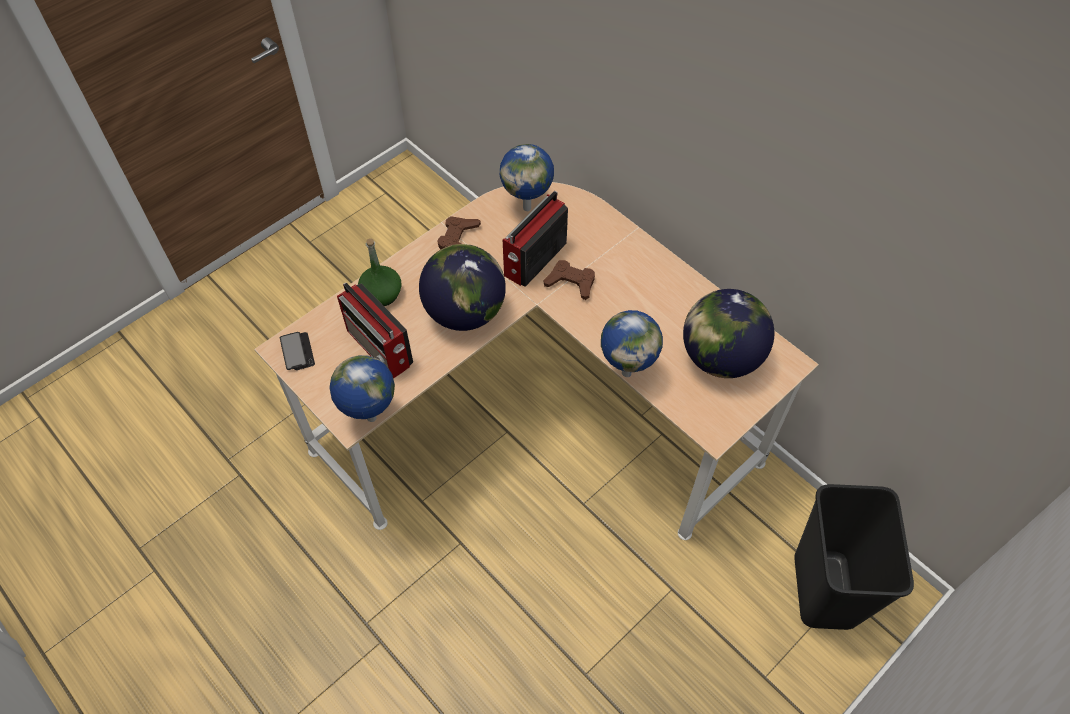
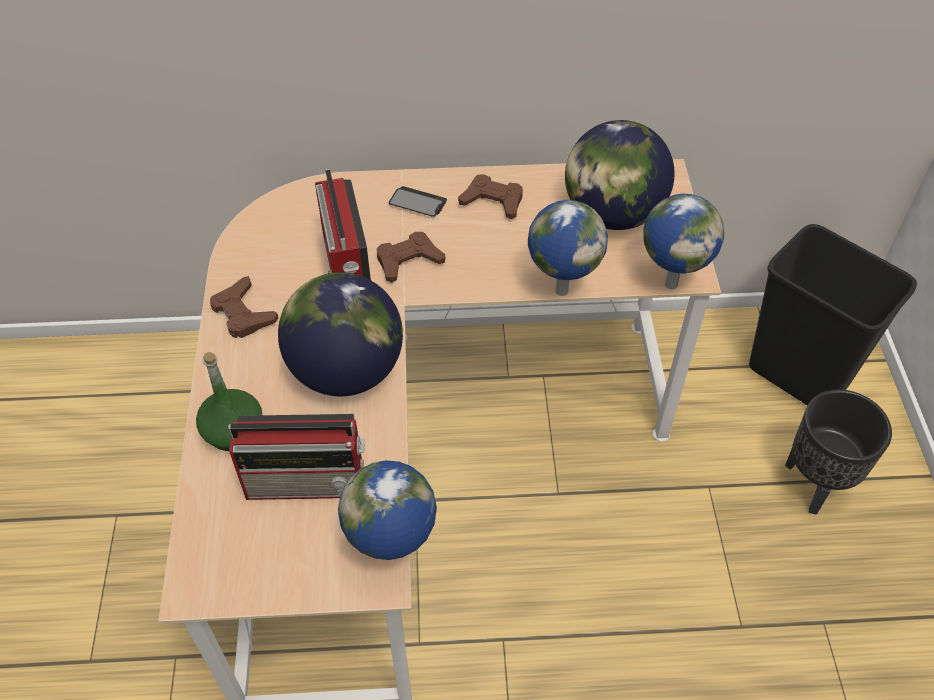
camera: 50 degrees left, 5 degrees down
(297, 352) = (217, 572): phone -> phone (417, 203)
(528, 207) = (274, 231): globe -> globe (670, 283)
(662, 289) = (493, 201): none -> brown game controller
(739, 657) = (816, 484): none -> black planter

